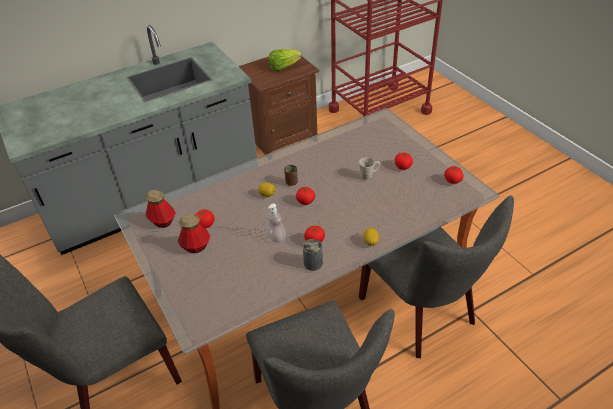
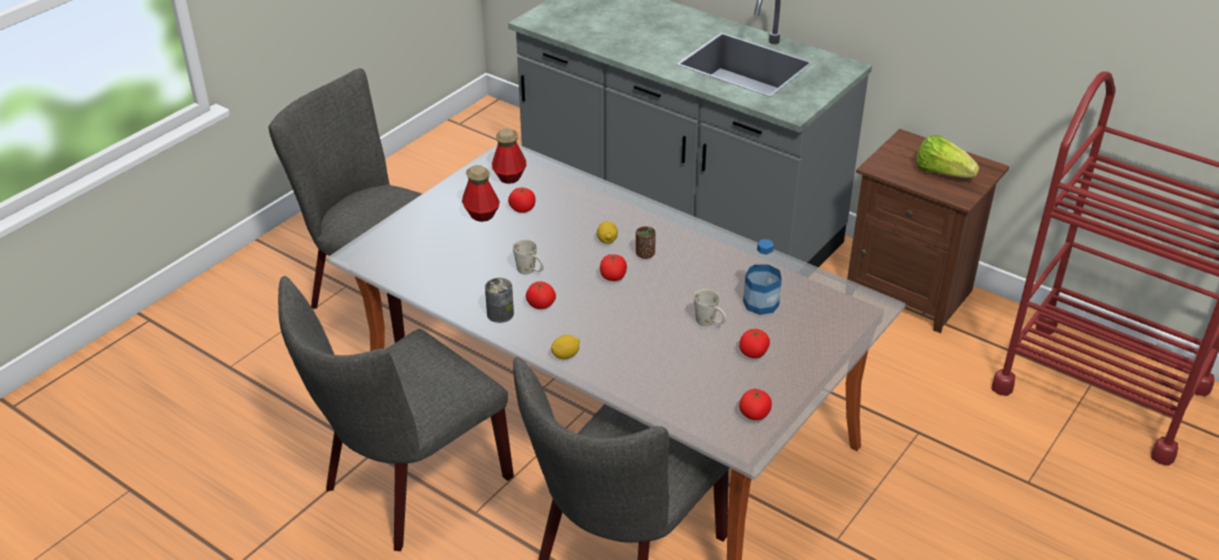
camera: 65 degrees right, 5 degrees down
(276, 237) = (530, 271): soap dispenser -> white mug
(362, 152) = (761, 303): none -> bottle

